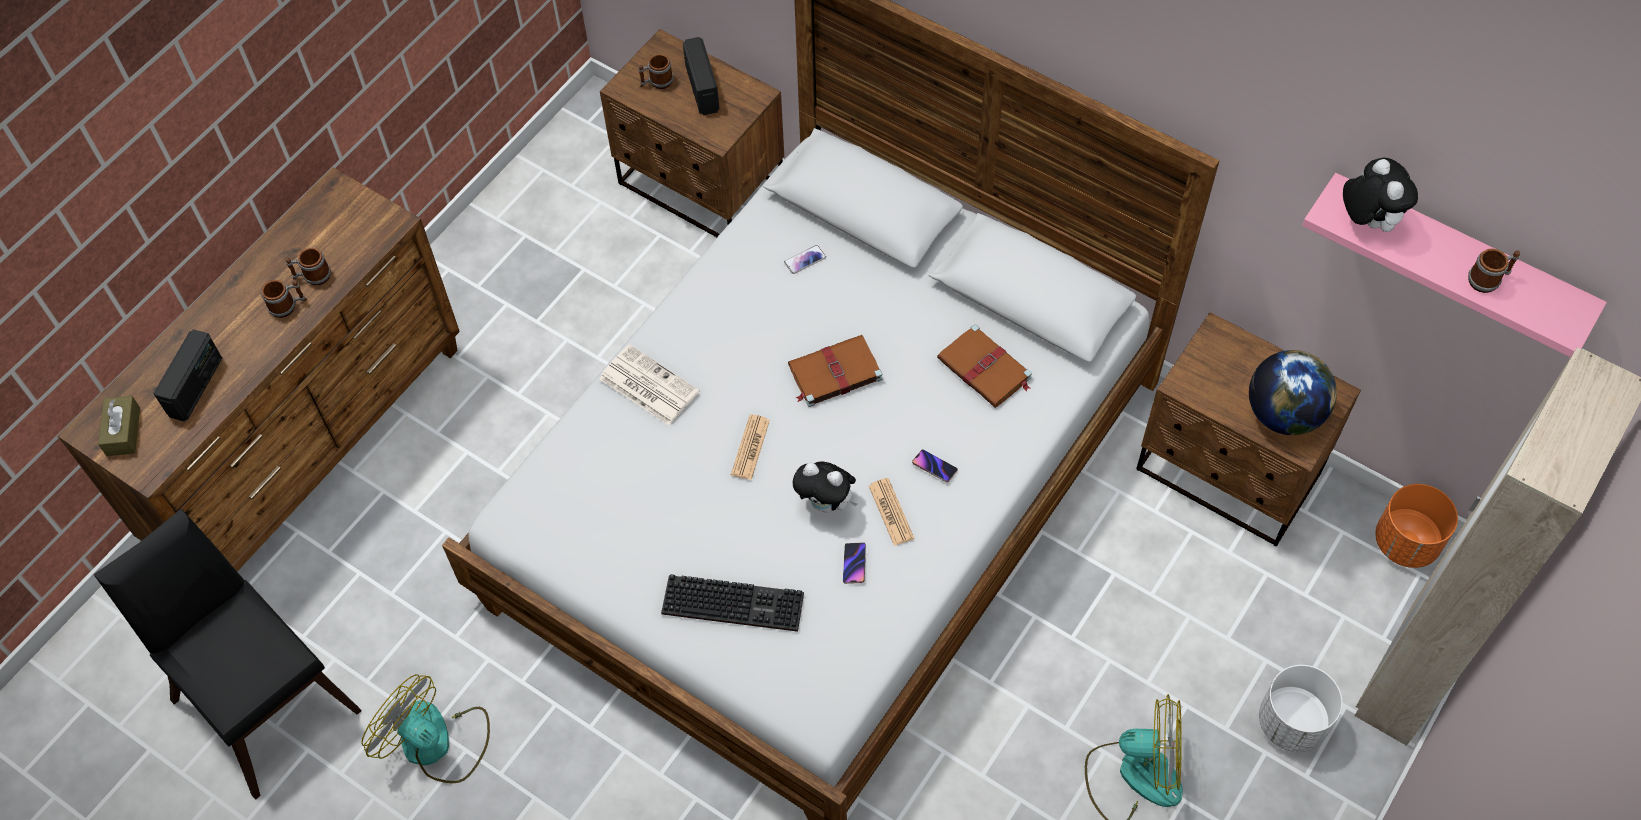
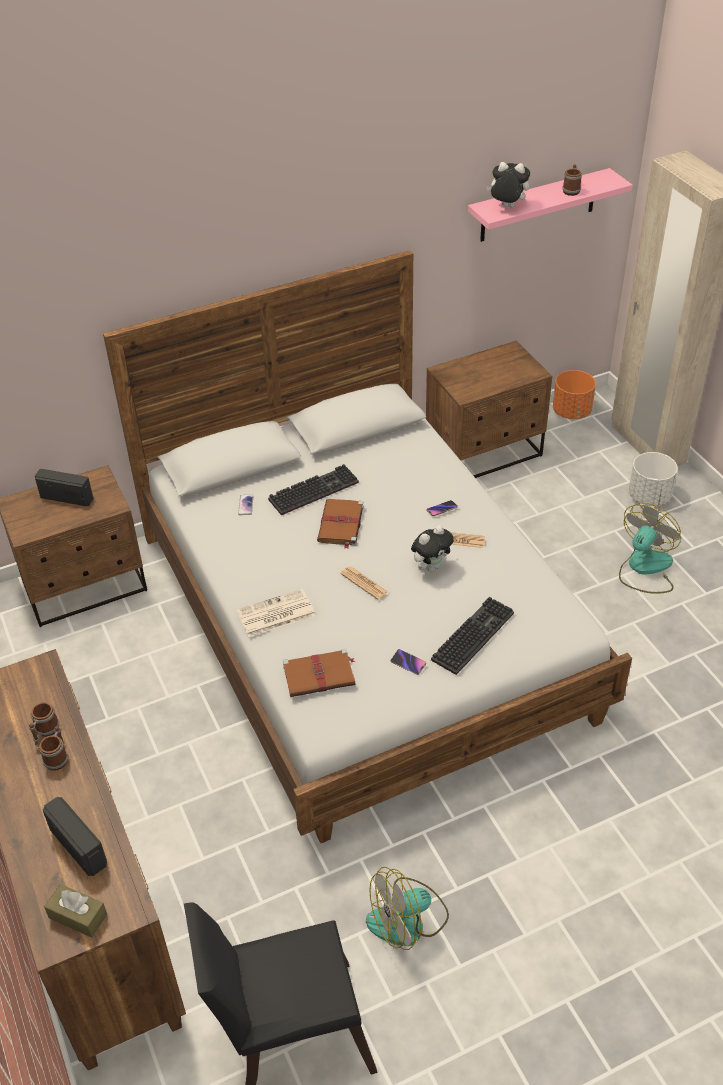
camera: 60 degrees left, 15 degrees down
(656, 82) = (38, 517): mug -> none
(854, 564) = (483, 570): phone -> phone (408, 663)
(878, 313) = (314, 490): none -> keyboard
(985, 369) = (392, 463): brown book -> brown book (320, 675)
(1283, 414) = (511, 370): globe -> none

